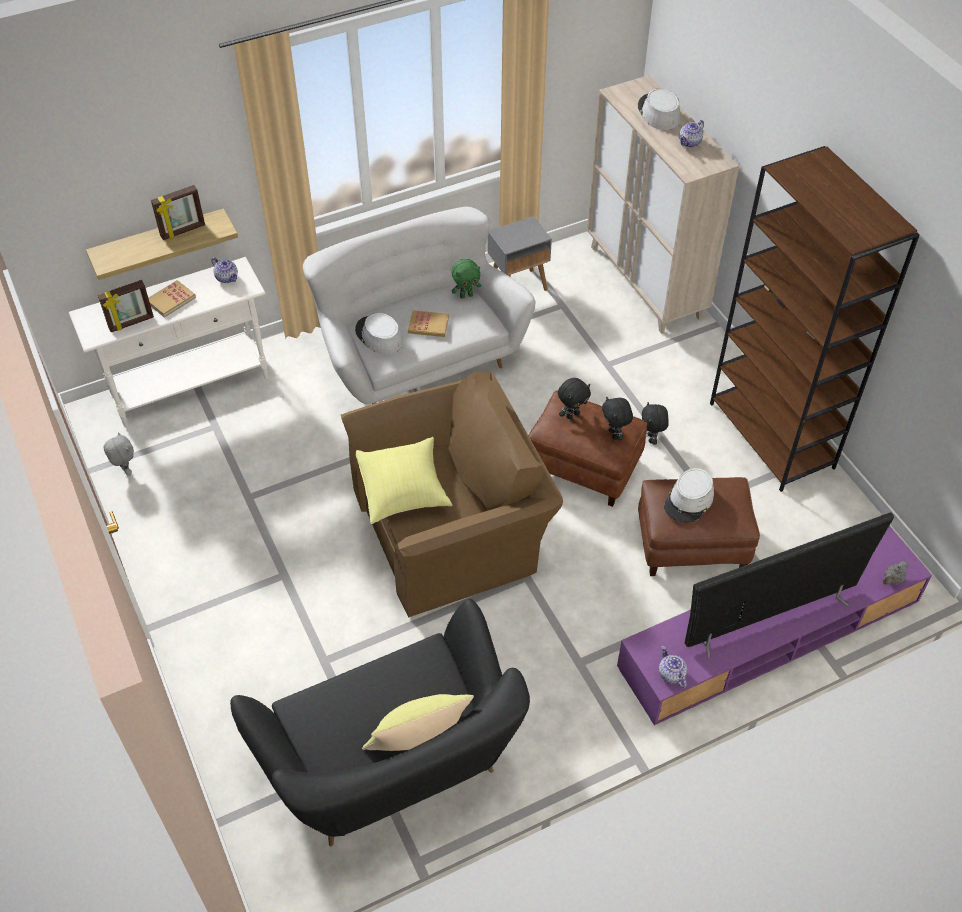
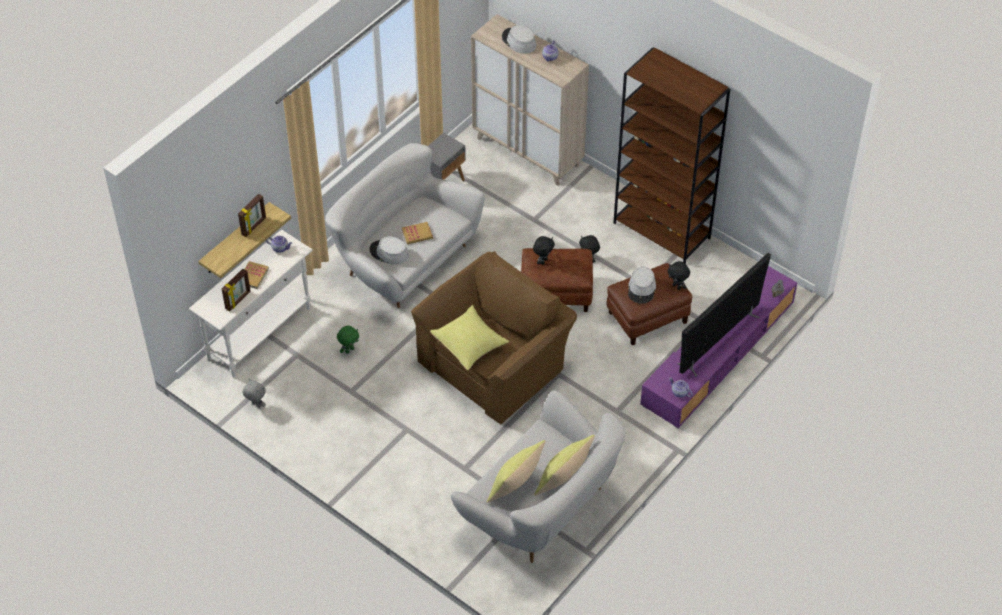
camera: 25 degrees left, 0 degrees up
(343, 722) = (515, 486): none -> yellow pillow
(392, 765) = (541, 508): black sofa -> white sofa
(466, 295) = (429, 204): green plush toy -> green plush toy (349, 350)
(614, 434) = (576, 264): black plush toy -> black plush toy (677, 286)

